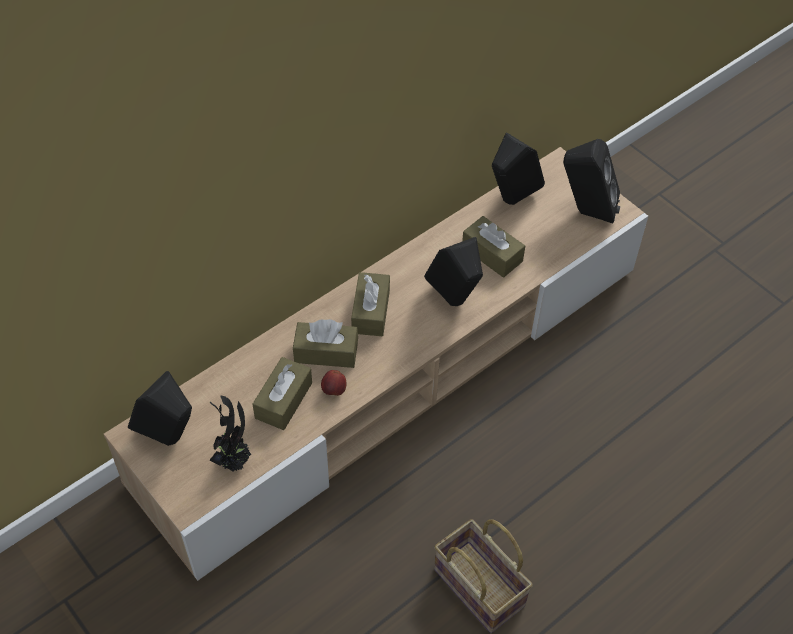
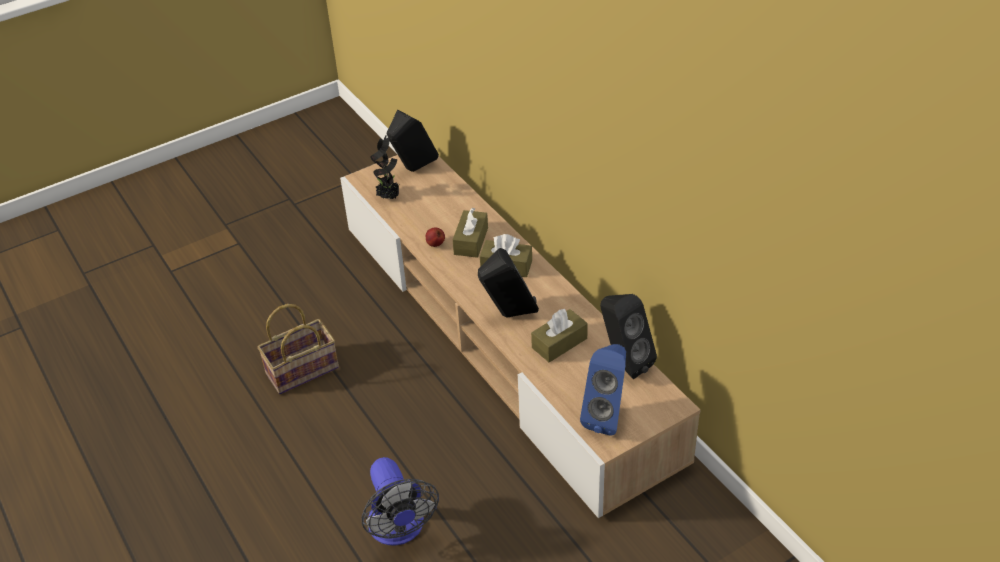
camera: 100 degrees right, 10 degrees down
(283, 400) = (432, 219): brown tissue box -> none
(586, 212) = (606, 416): black speaker -> blue speaker
(688, 437) = (399, 530): none -> fan

